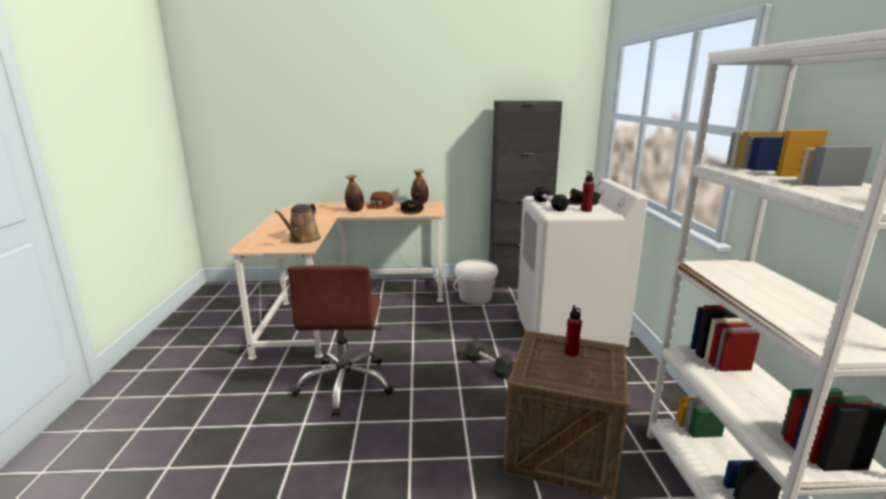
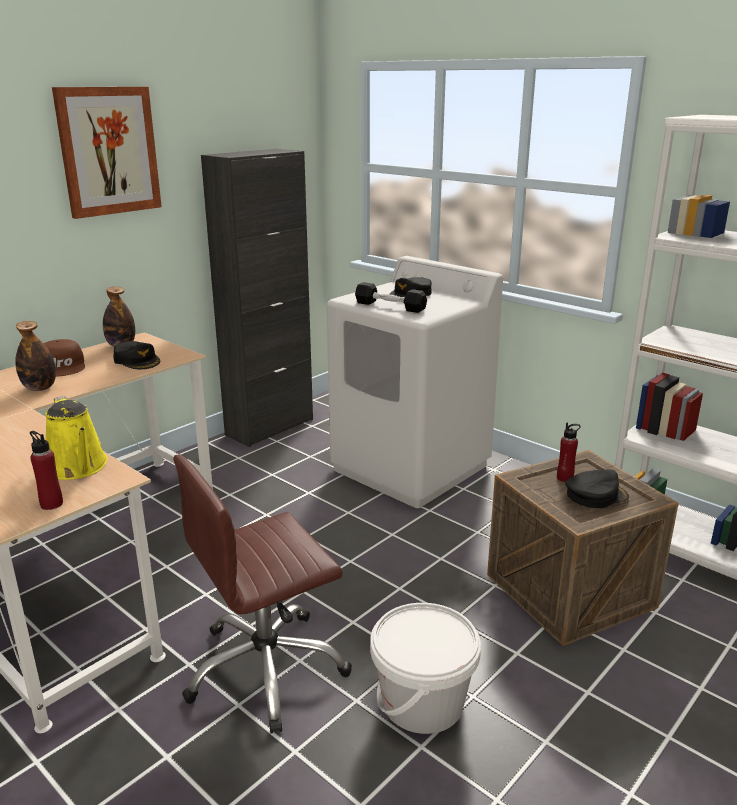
camera: 45 degrees left, 5 degrees up
(303, 240) = (78, 468): brown watering can -> yellow watering can
(346, 385) = (266, 669): brown office chair -> brown office chair turned 105 degrees clockwise
(435, 94) = (108, 151): none -> picture
(475, 297) = (247, 468): white bucket -> white bucket (422, 702)
(488, 366) = (392, 547): black dumbbell -> none
(570, 369) = (595, 495): none -> black cap
(586, 210) = (440, 304): red bottle -> red bottle (51, 504)

